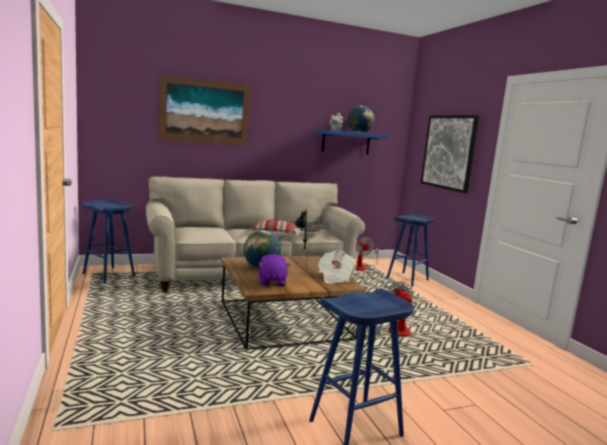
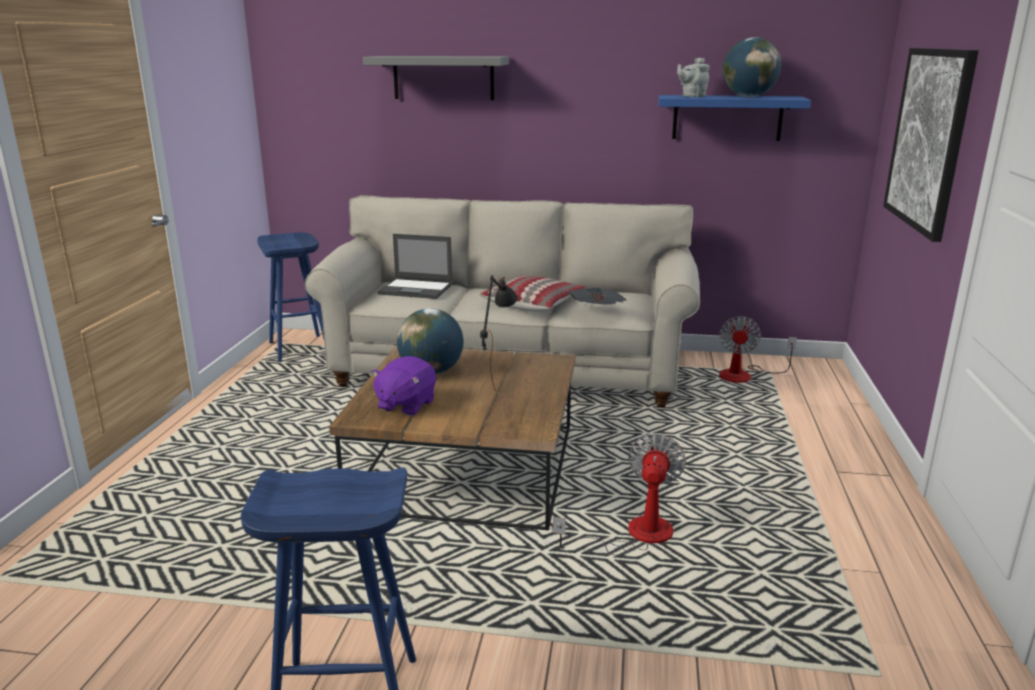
camera: 30 degrees right, 10 degrees up
(204, 229) = (417, 289): none -> laptop
(205, 111) = (443, 78): picture -> grey shelf
(335, 277) = (532, 409): newspaper -> none
(407, 279) = (815, 415): blue stool -> none

